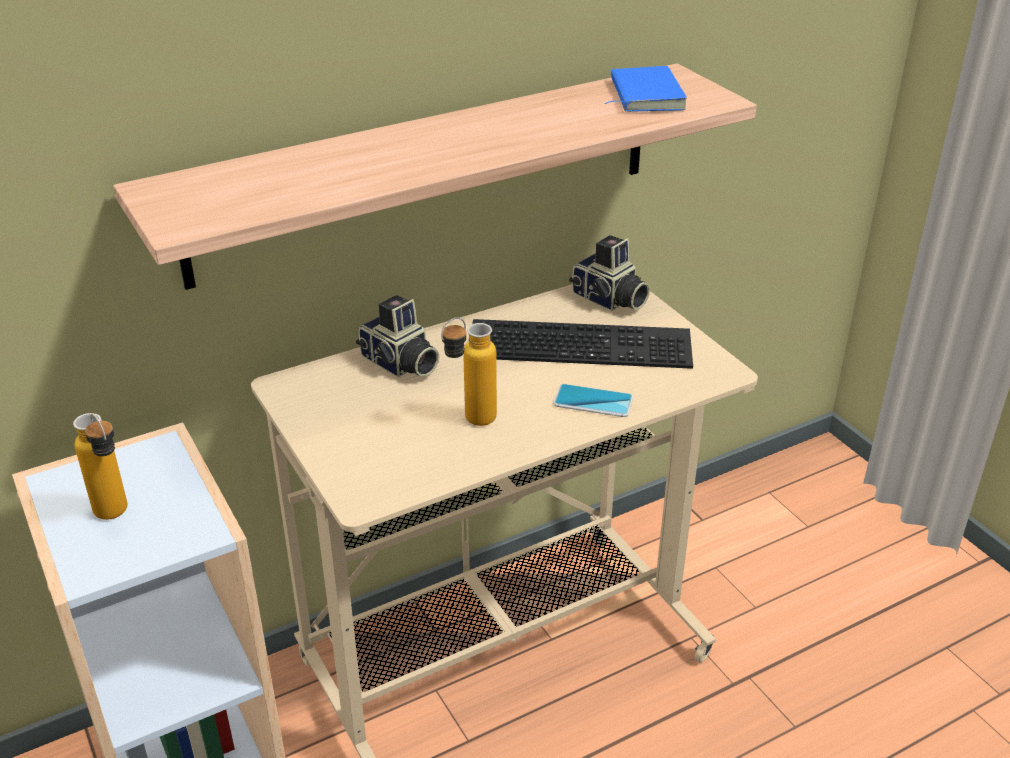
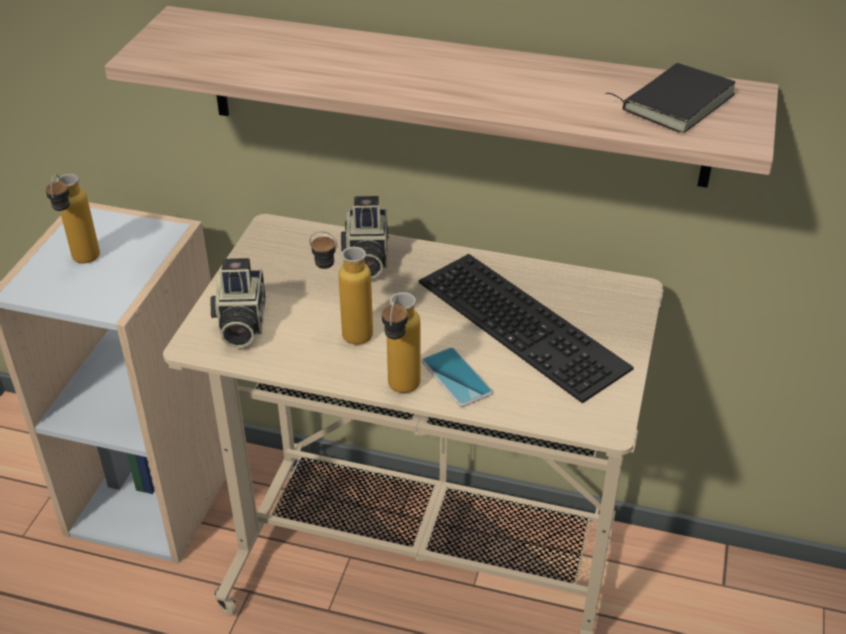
camera: 45 degrees right, 5 degrees up
(572, 434) = (400, 392): none -> bottle
(609, 300) = (606, 301): camera -> camera (240, 324)
(643, 95) = (675, 102): blue book -> black book

